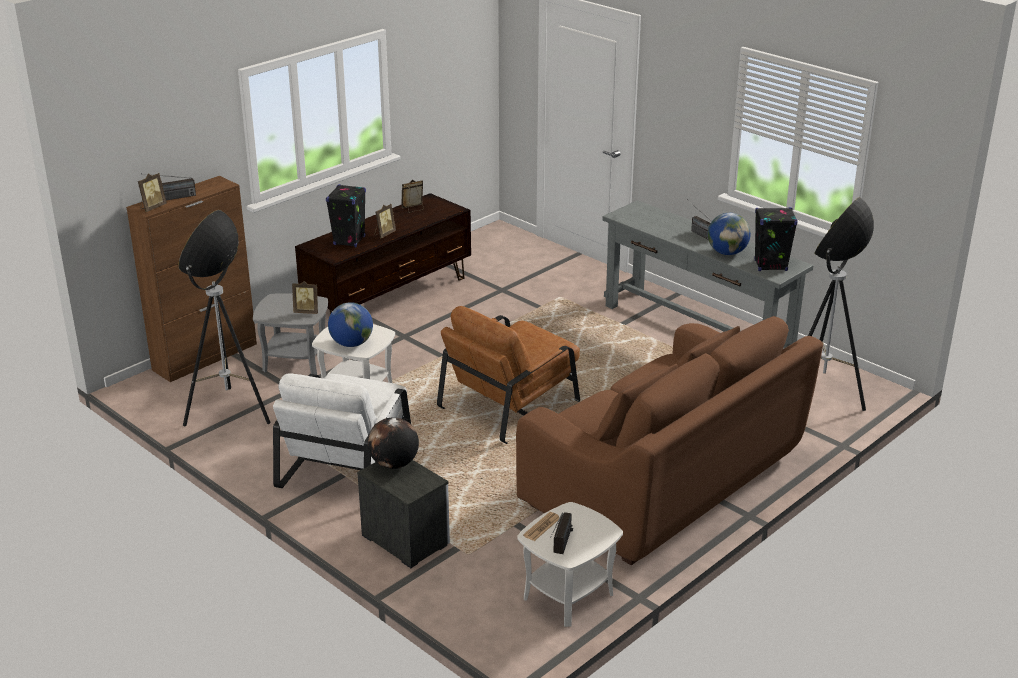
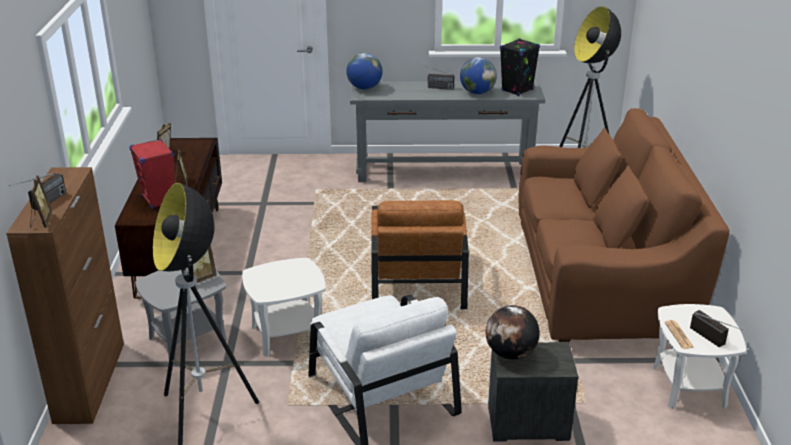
camera: 45 degrees left, 0 degrees up
(349, 241) = (159, 200): black speaker -> red speaker
(351, 344) = (291, 284): globe -> globe (364, 88)

